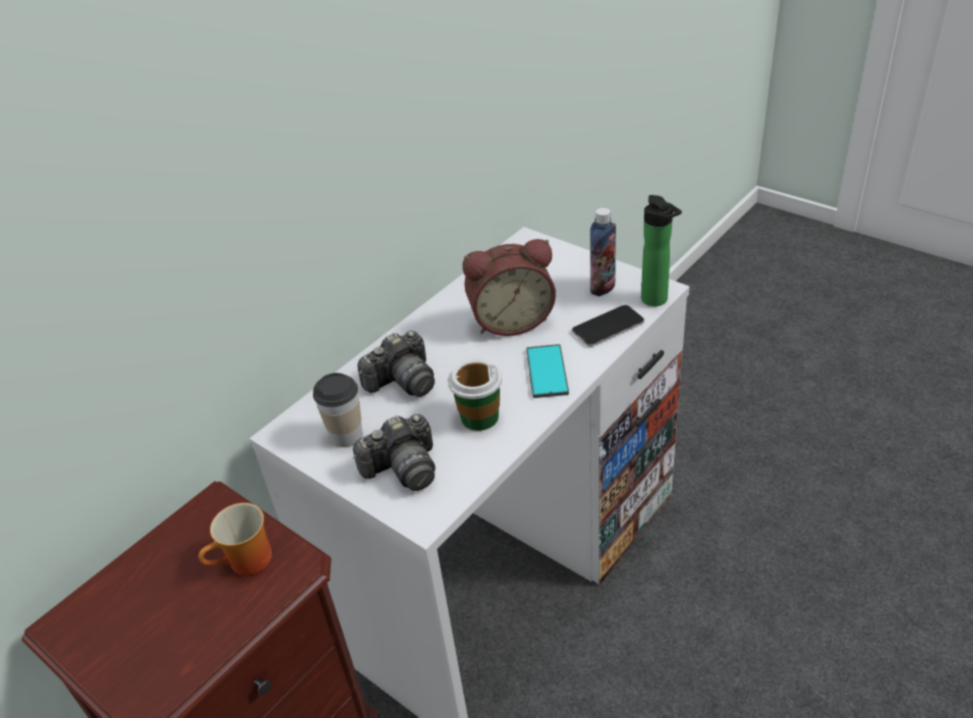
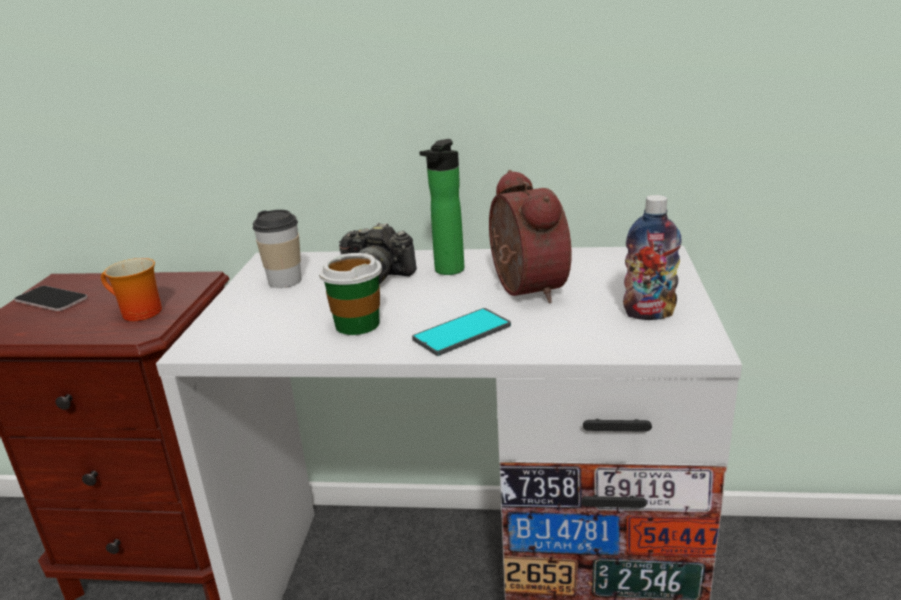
camera: 55 degrees right, 15 degrees down
(403, 469) = (257, 316): camera -> none
(511, 320) = (522, 289): alarm clock -> alarm clock turned 150 degrees counterclockwise
(608, 327) = (581, 339): phone -> phone (51, 299)
(657, 301) = (675, 352): bottle -> bottle (447, 271)

